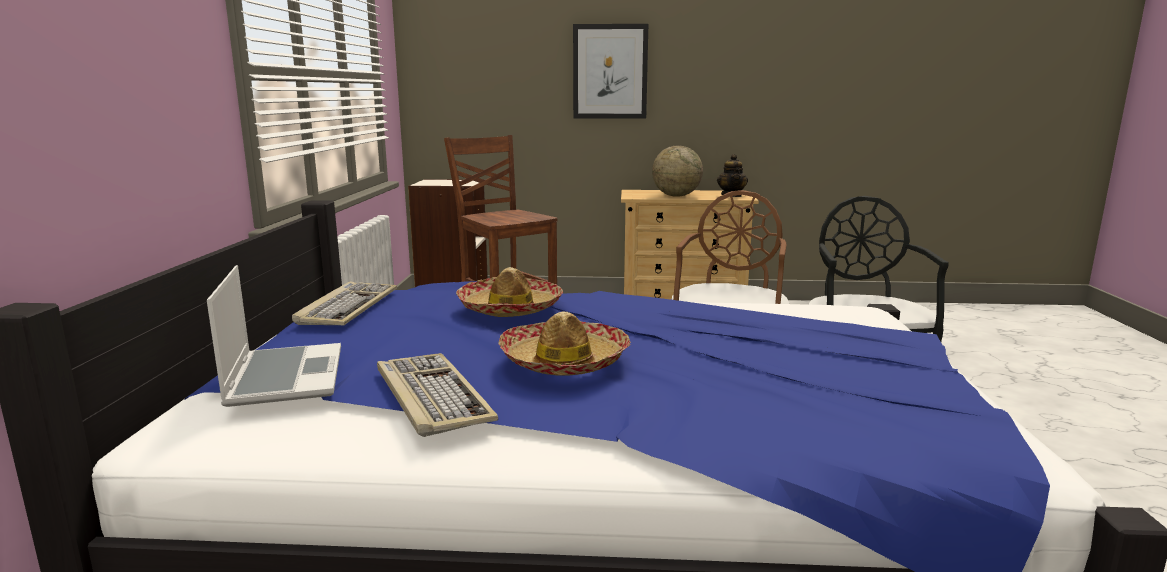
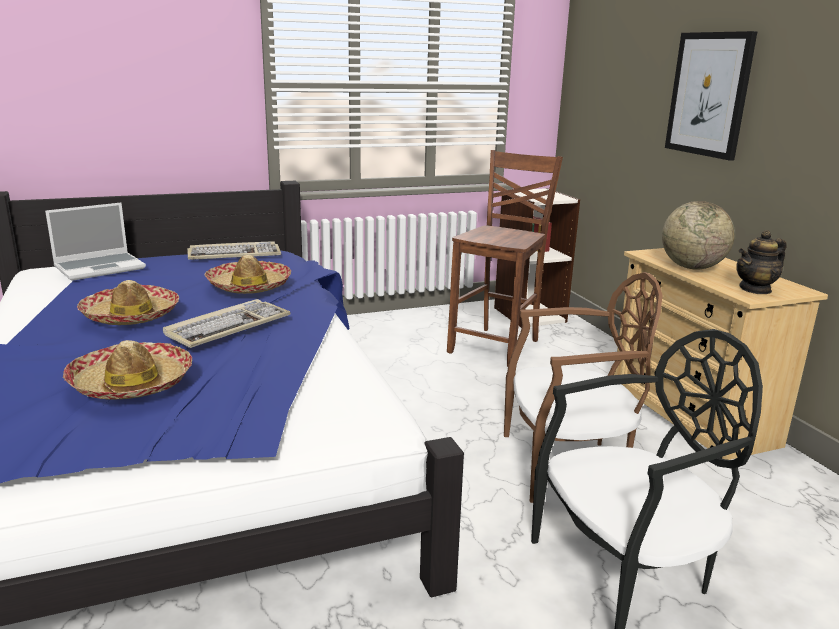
camera: 65 degrees right, 5 degrees up
(430, 396) = (75, 299): keyboard -> keyboard (228, 327)
(792, 366) = (131, 383): none -> hat

